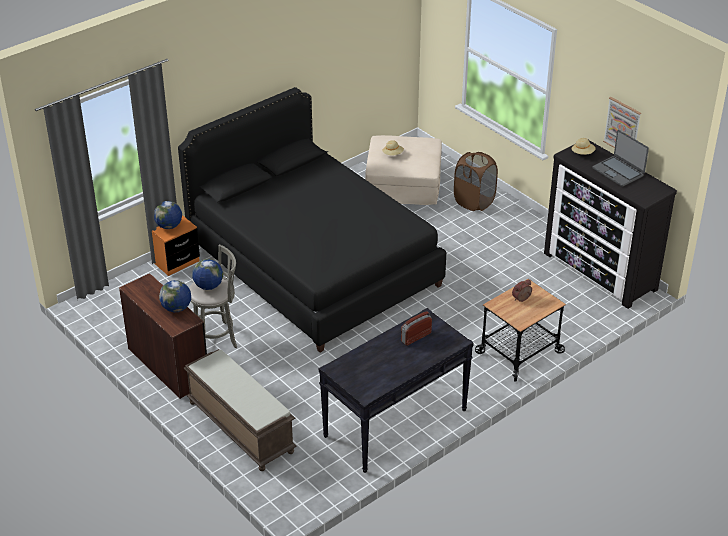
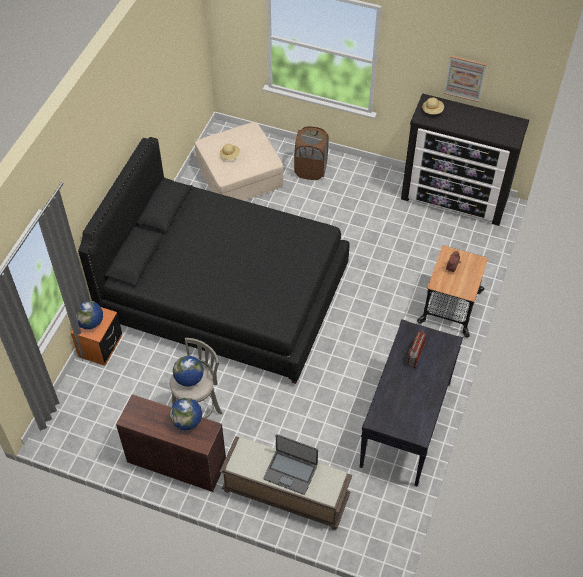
camera: 30 degrees left, 15 degrees up
(618, 172) = (473, 119): laptop -> laptop (290, 472)

